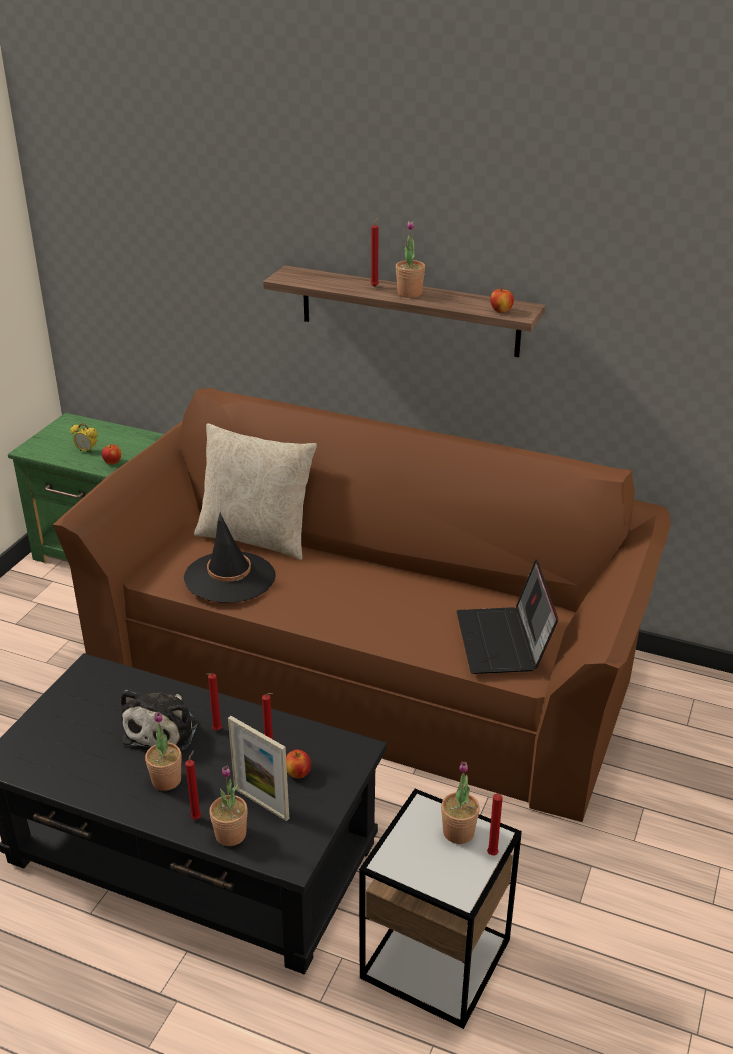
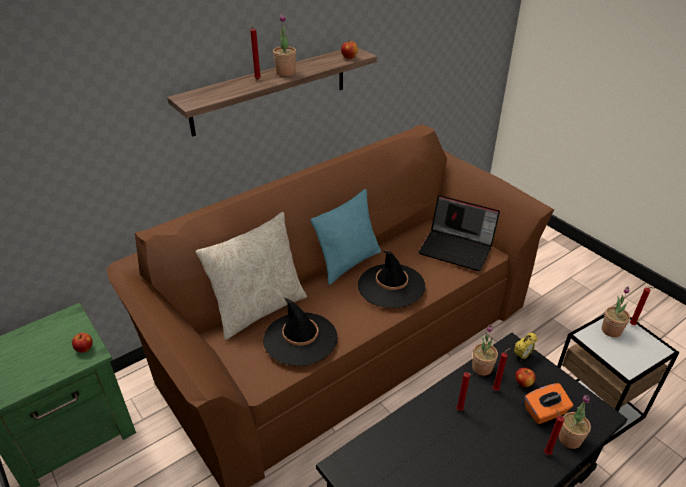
camera: 60 degrees left, 5 degrees up
(86, 451) = (44, 360): alarm clock -> alarm clock (522, 356)
(163, 729) = (443, 440): plush toy -> none
(166, 780) = (500, 457): potted plant -> potted plant (482, 368)
(261, 803) = (545, 412): picture frame -> orange tissue box
(369, 609) = (391, 286): none -> black hat
(385, 567) = (348, 263): none -> turquoise pillow

